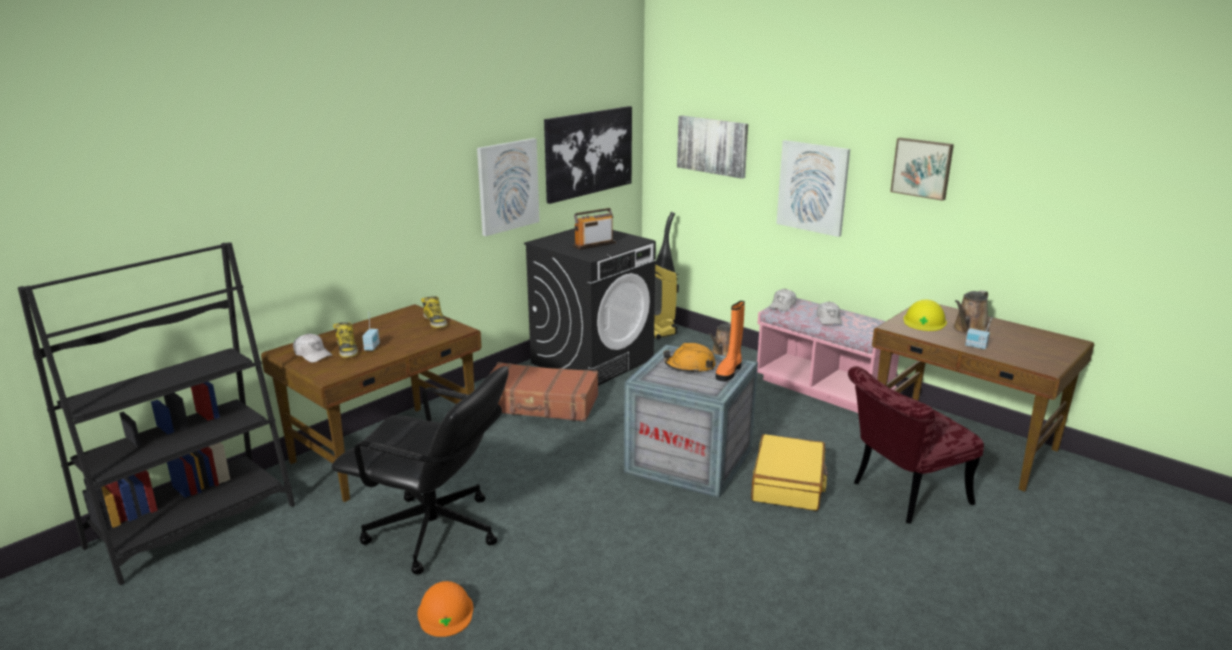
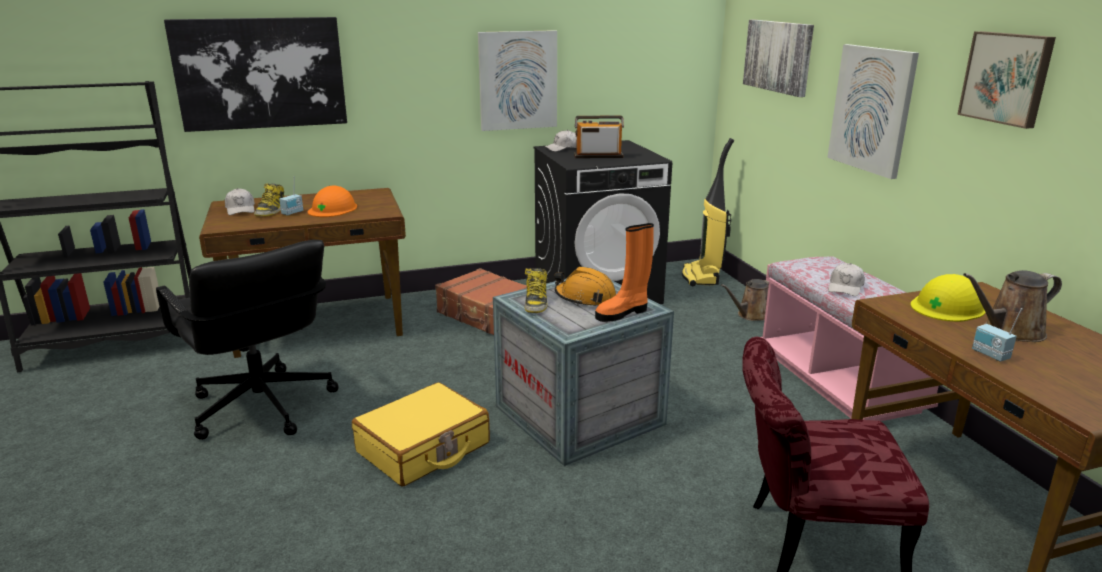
camera: 30 degrees right, 0 degrees up
(435, 321) = (378, 203): boot -> boot (536, 302)
(445, 612) = (175, 483): orange hard hat -> orange hard hat (333, 209)
(588, 153) = (635, 57): picture -> picture (260, 73)
(782, 305) = (802, 262): white cap -> white cap (563, 148)
(788, 484) = (665, 479): yellow suitcase -> yellow suitcase (423, 448)

